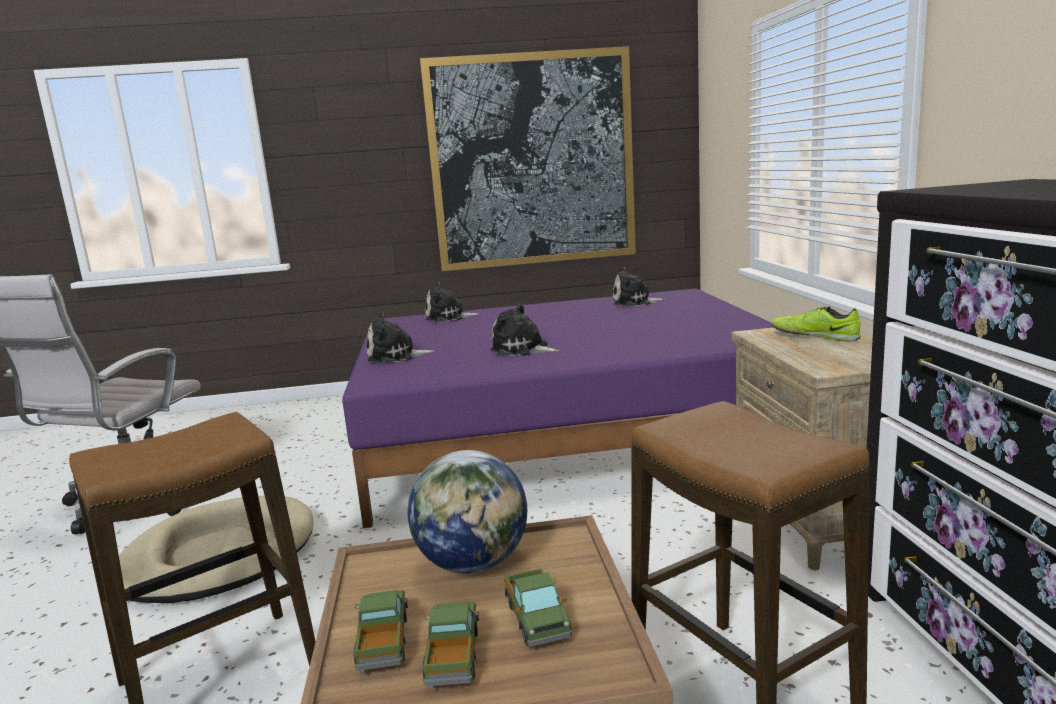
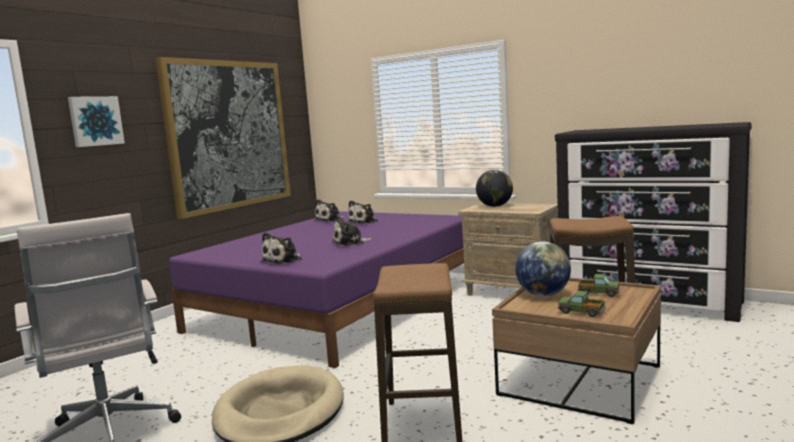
camera: 50 degrees left, 5 degrees down
(336, 146) = (95, 121): none -> picture
(448, 317) = (234, 245): plush toy -> plush toy (364, 222)
(453, 657) = (605, 305): toy truck -> none
(815, 336) = (495, 206): shoe -> globe

